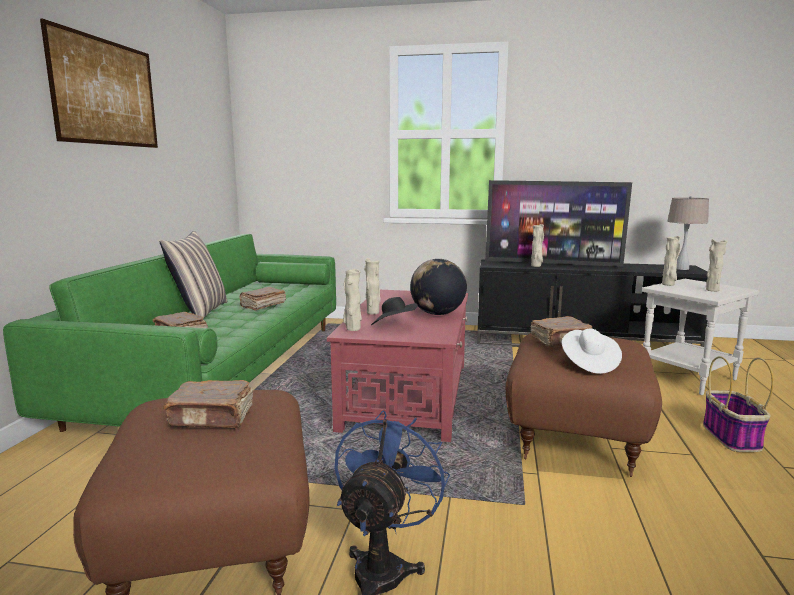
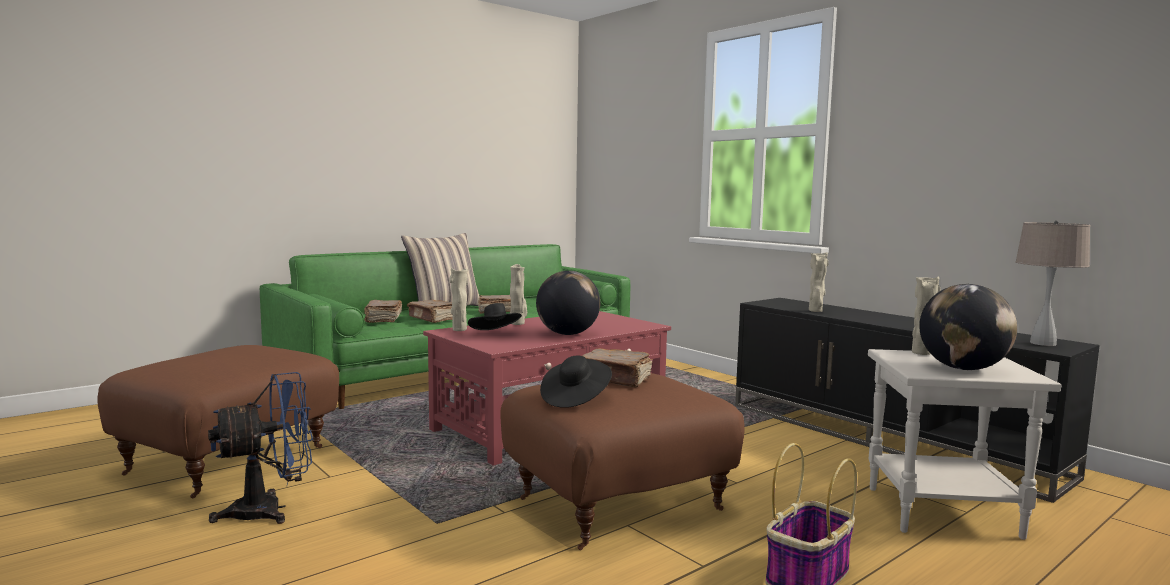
camera: 40 degrees right, 5 degrees down
(106, 92) = (396, 108): picture -> none
(213, 418) = (234, 356): brown book -> brown book (432, 319)
(552, 263) = (853, 312): television -> none
(589, 364) = (575, 399): white hat -> black hat
(712, 290) = (963, 368): beige vase -> globe

